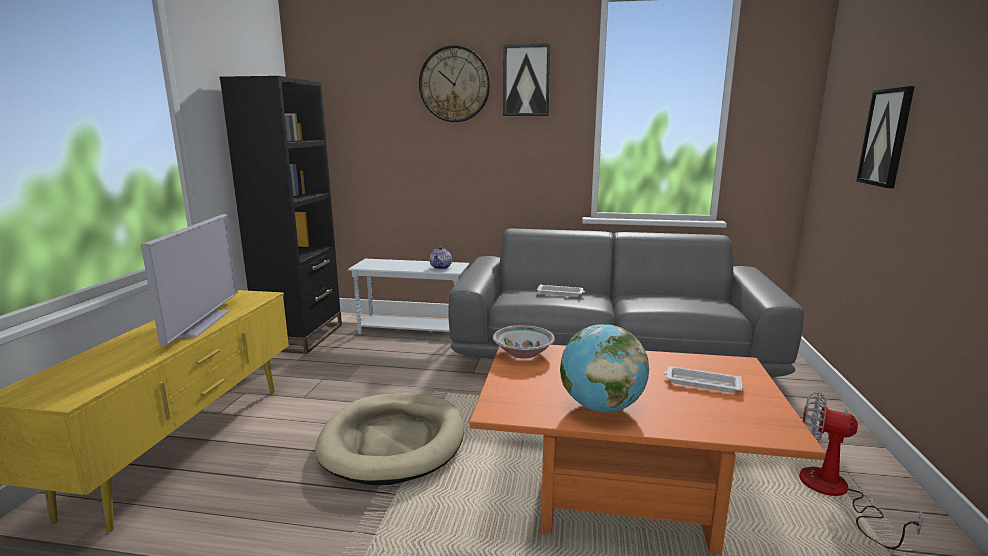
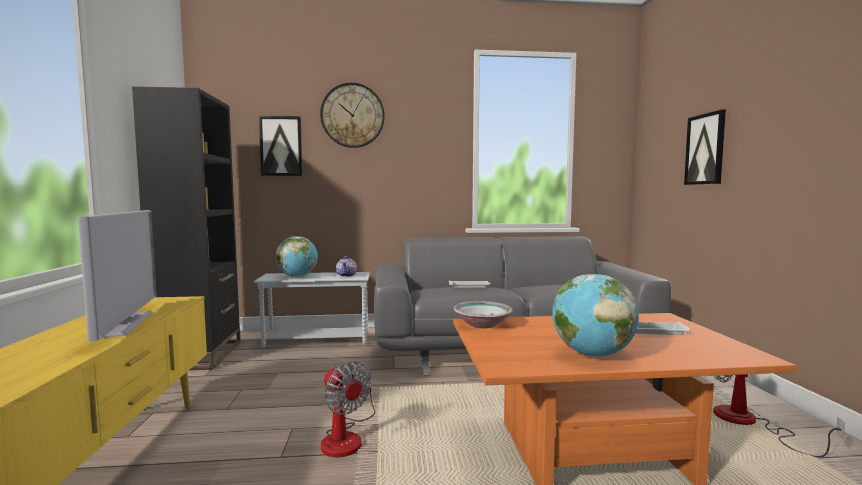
camera: 15 degrees left, 10 degrees down
(391, 266) = (297, 277): none -> globe
(393, 441) = (347, 437): beige dog bed -> fan
(526, 80) = (415, 114): picture -> picture (281, 146)

